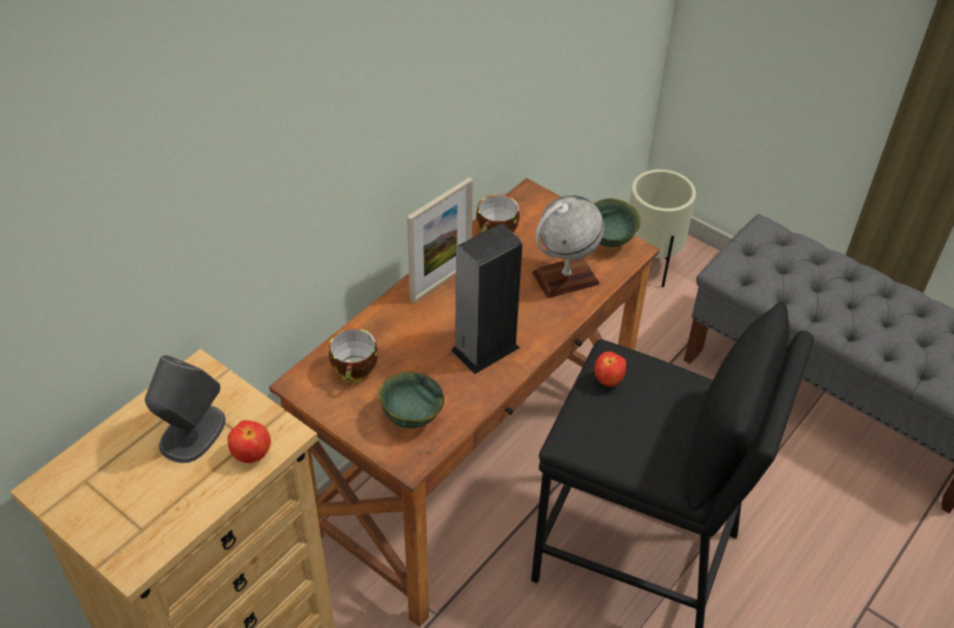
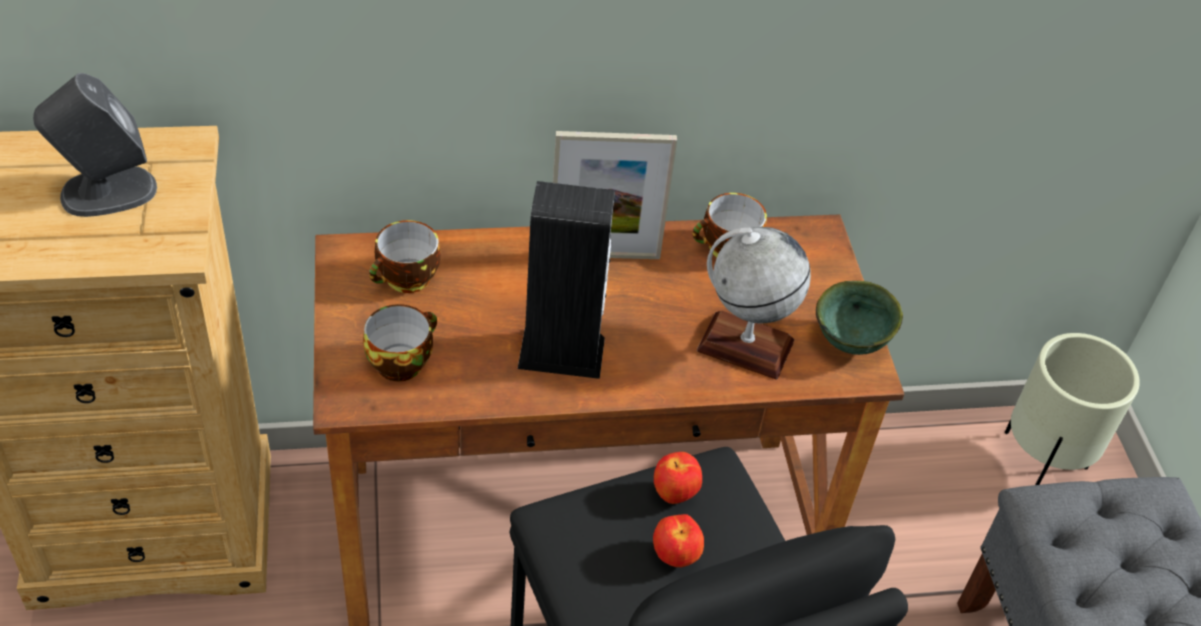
camera: 40 degrees right, 0 degrees up
(252, 455) = (125, 248): apple -> apple (675, 556)
(410, 417) = (401, 360): green bowl -> cup

